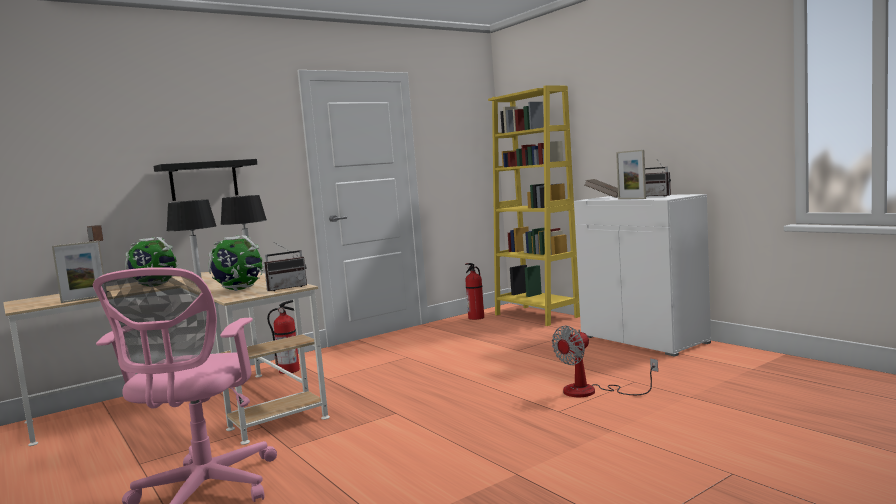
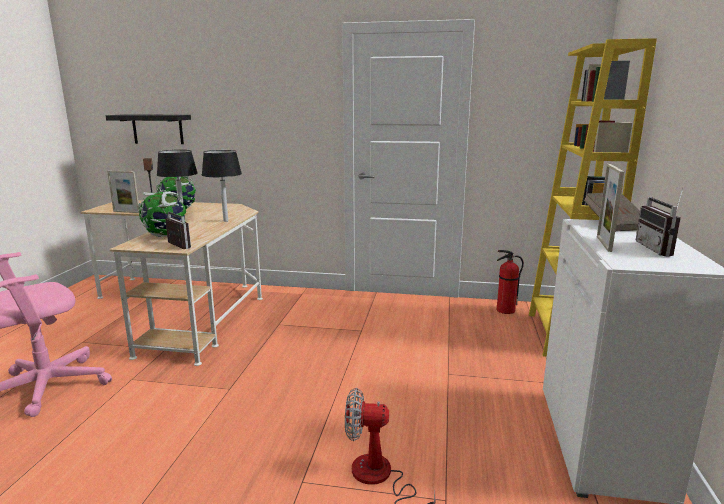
camera: 45 degrees right, 10 degrees up
(204, 180) = (249, 128): black shelf -> black shelf (157, 129)
(286, 288) = (175, 246): radio -> radio turned 150 degrees counterclockwise
(290, 370) = (282, 303): fire extinguisher -> none

